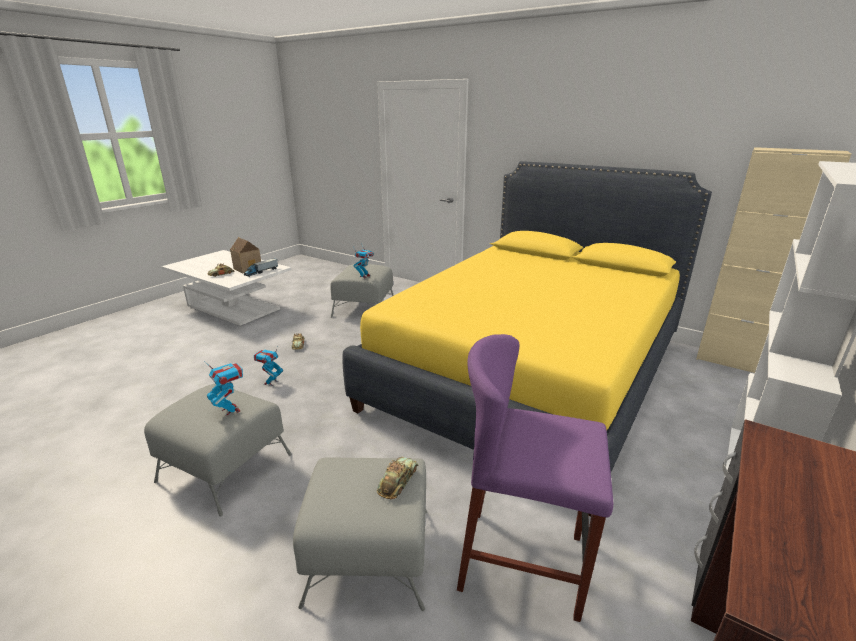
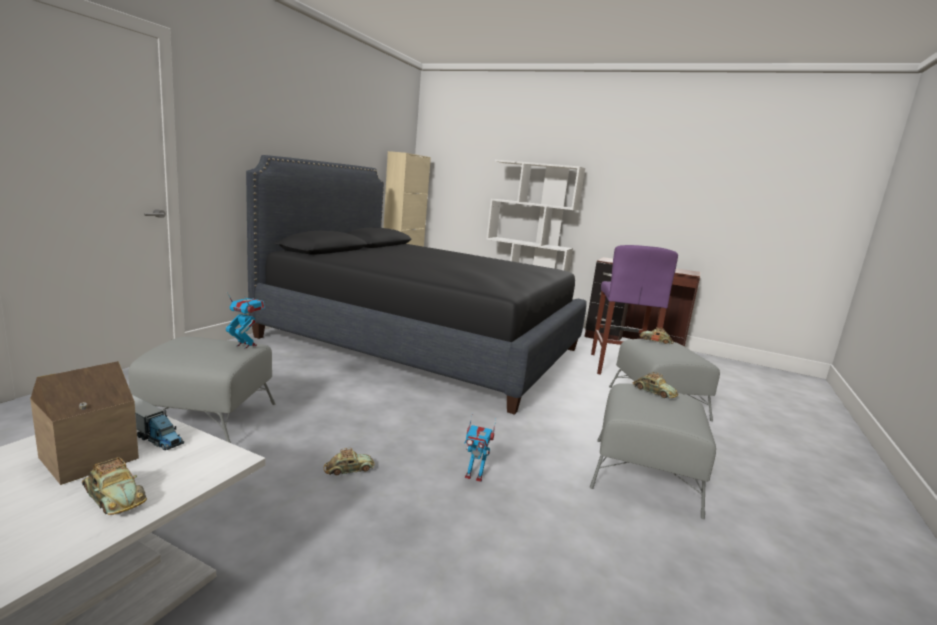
camera: 100 degrees left, 10 degrees down
(231, 410) = (654, 392): toy robot -> toy car
(530, 373) = (423, 343): yellow bed -> black bed

